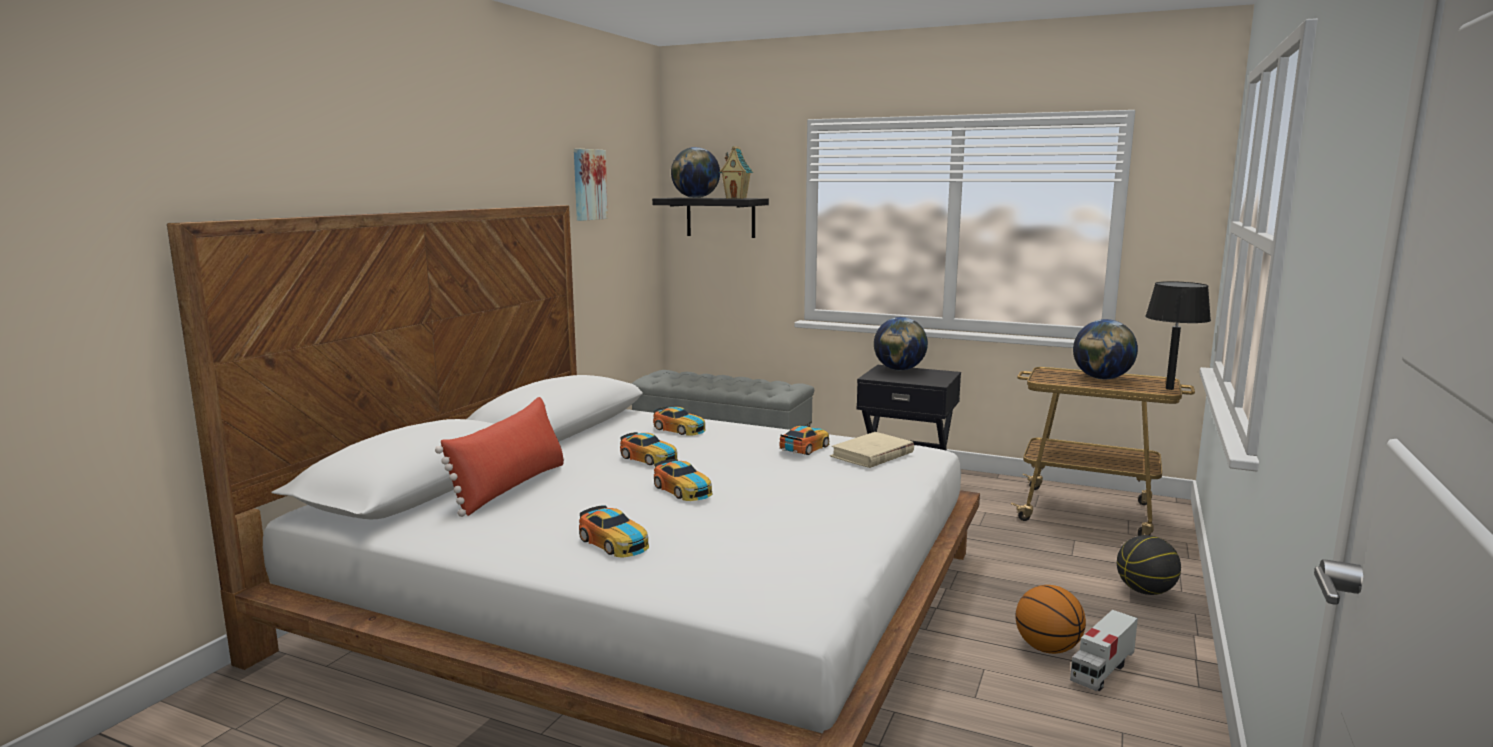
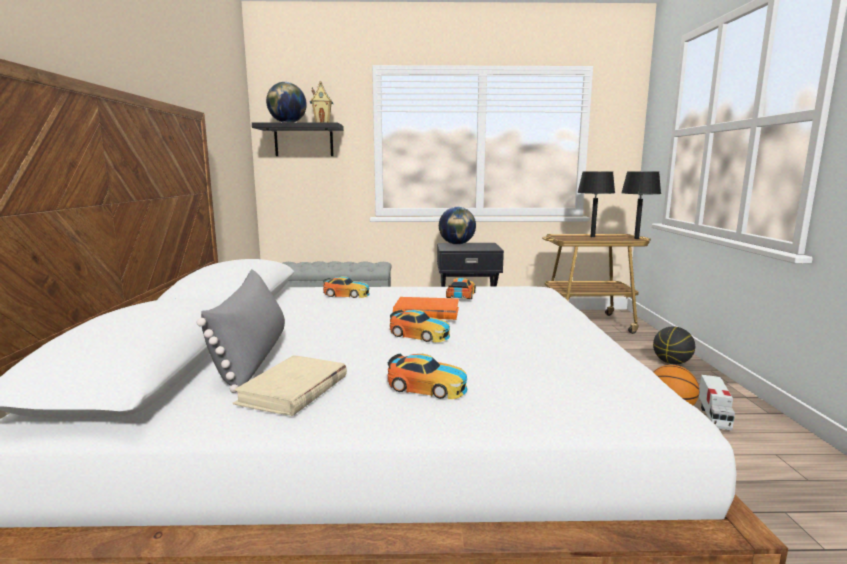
camera: 25 degrees left, 0 degrees up
(511, 487) = (252, 357): red pillow -> grey pillow
(588, 184) = (209, 100): picture -> none
(649, 458) = (354, 316): toy car -> none
(728, 465) = (426, 312): none -> orange book
(872, 454) = (512, 294): beige book -> beige book (293, 390)
(1102, 378) = (592, 237): globe -> black table lamp

